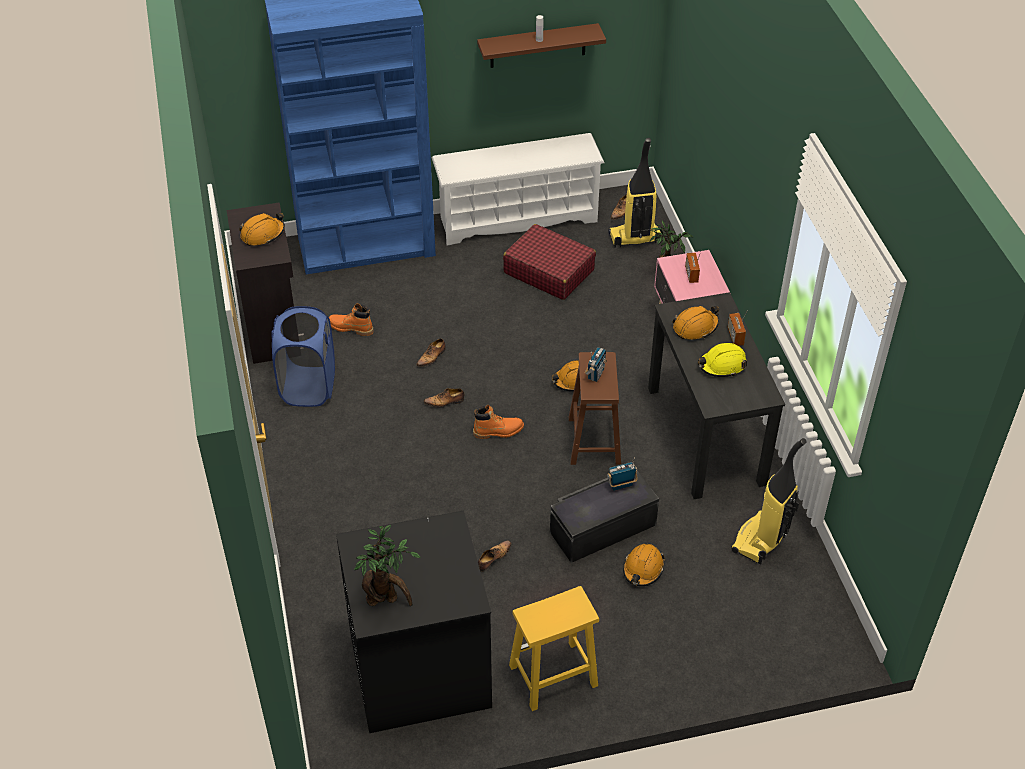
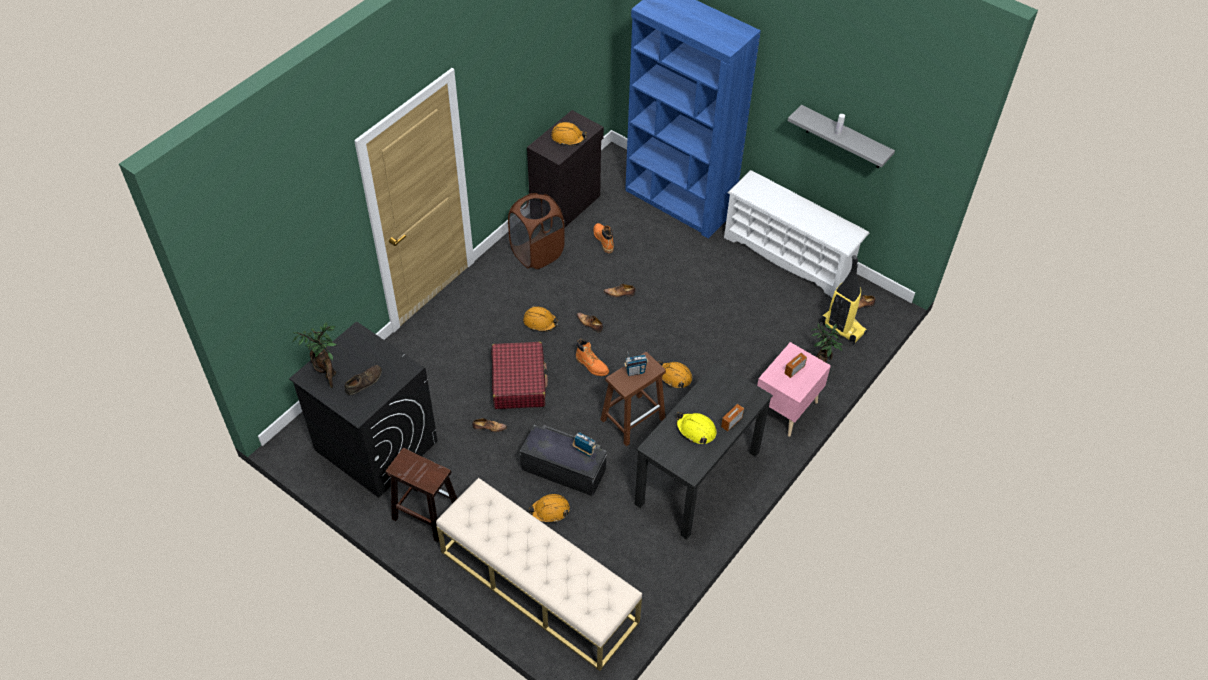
camera: 50 degrees right, 5 degrees up
(308, 387) = (537, 253): blue laundry basket -> brown laundry basket
(431, 572) = (364, 382): none -> brown shoe
(538, 46) = (844, 138): brown shelf -> grey shelf
(548, 271) = (758, 302): red suitcase -> red suitcase (519, 382)
(552, 676) = (425, 514): yellow stool -> brown stool
(695, 327) = (717, 395): orange hard hat -> orange hard hat (540, 322)
(724, 631) = (538, 586): none -> beige bench
(761, 540) = (634, 563): vacuum cleaner -> none

